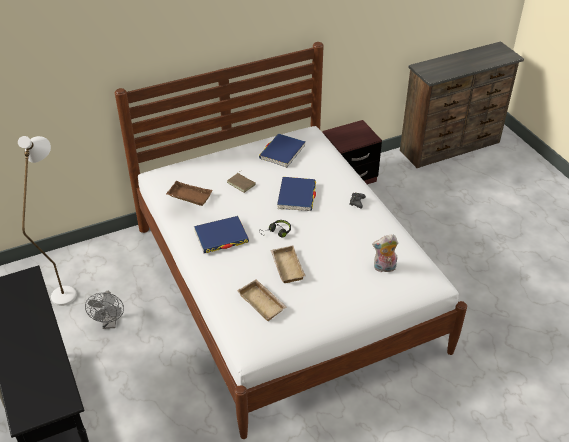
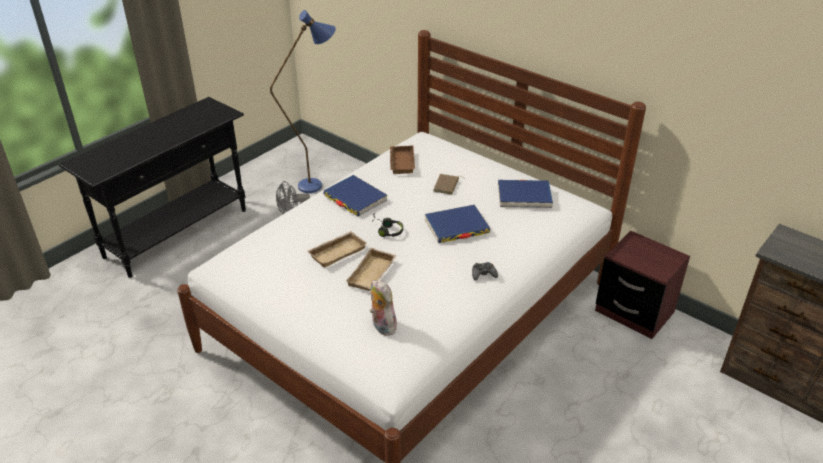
camera: 65 degrees right, 5 degrees down
(66, 289) = (318, 184): white floor lamp -> blue floor lamp
(263, 302) = (277, 252): beige tray -> beige tray (372, 274)

